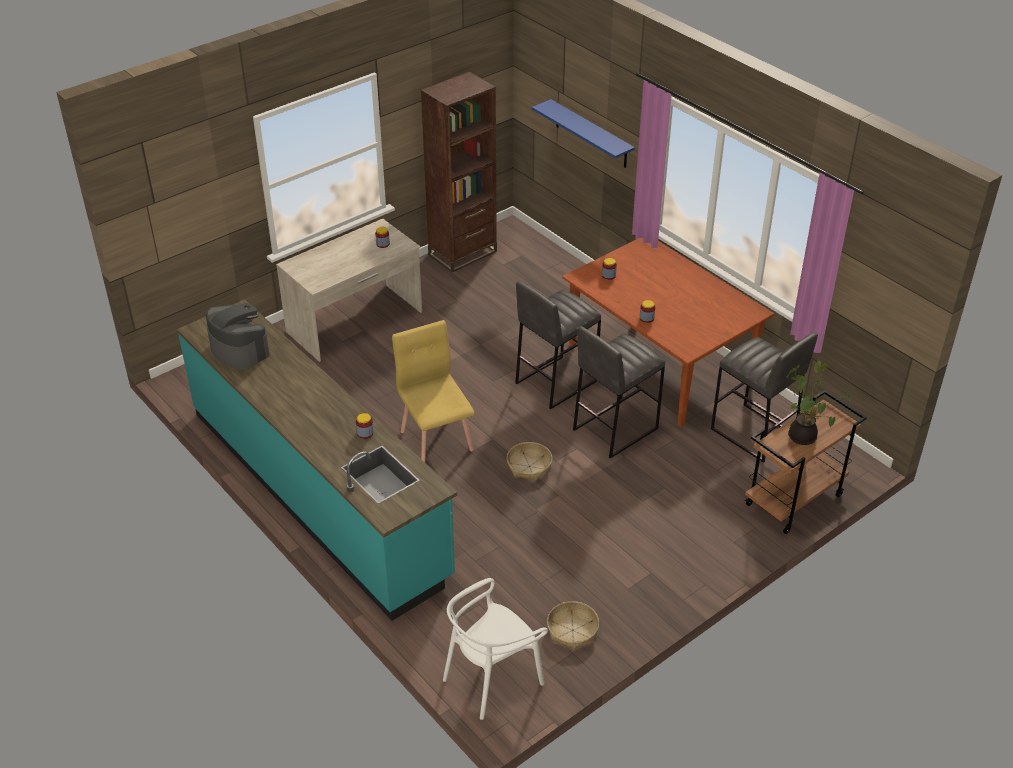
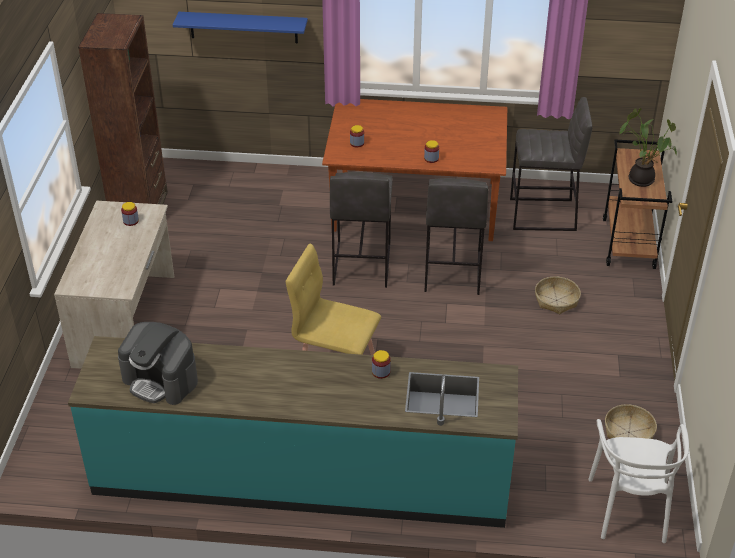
camera: 45 degrees left, 0 degrees up
(239, 349) = (161, 380): coffee machine -> coffee machine turned 150 degrees counterclockwise
(529, 466) = (433, 339): basket -> basket (556, 300)

